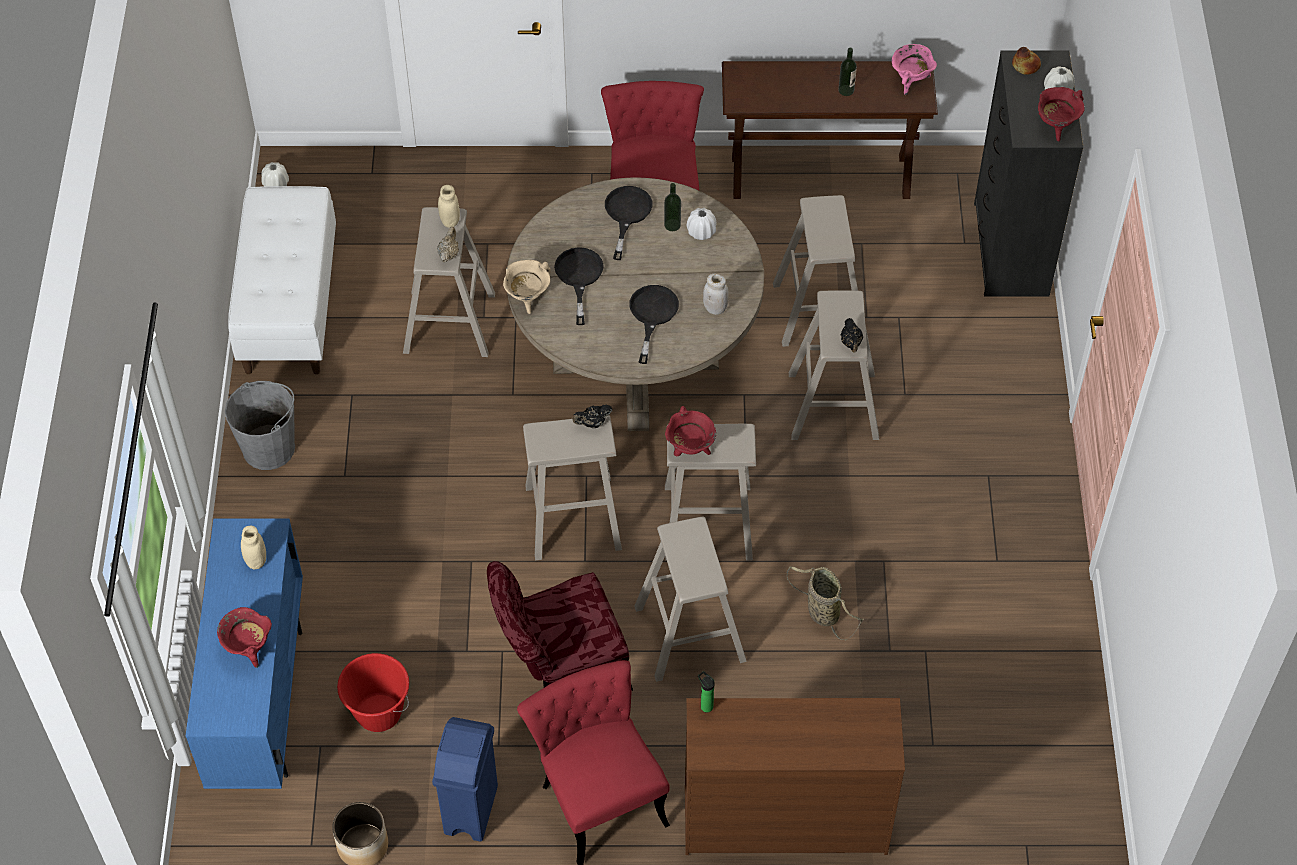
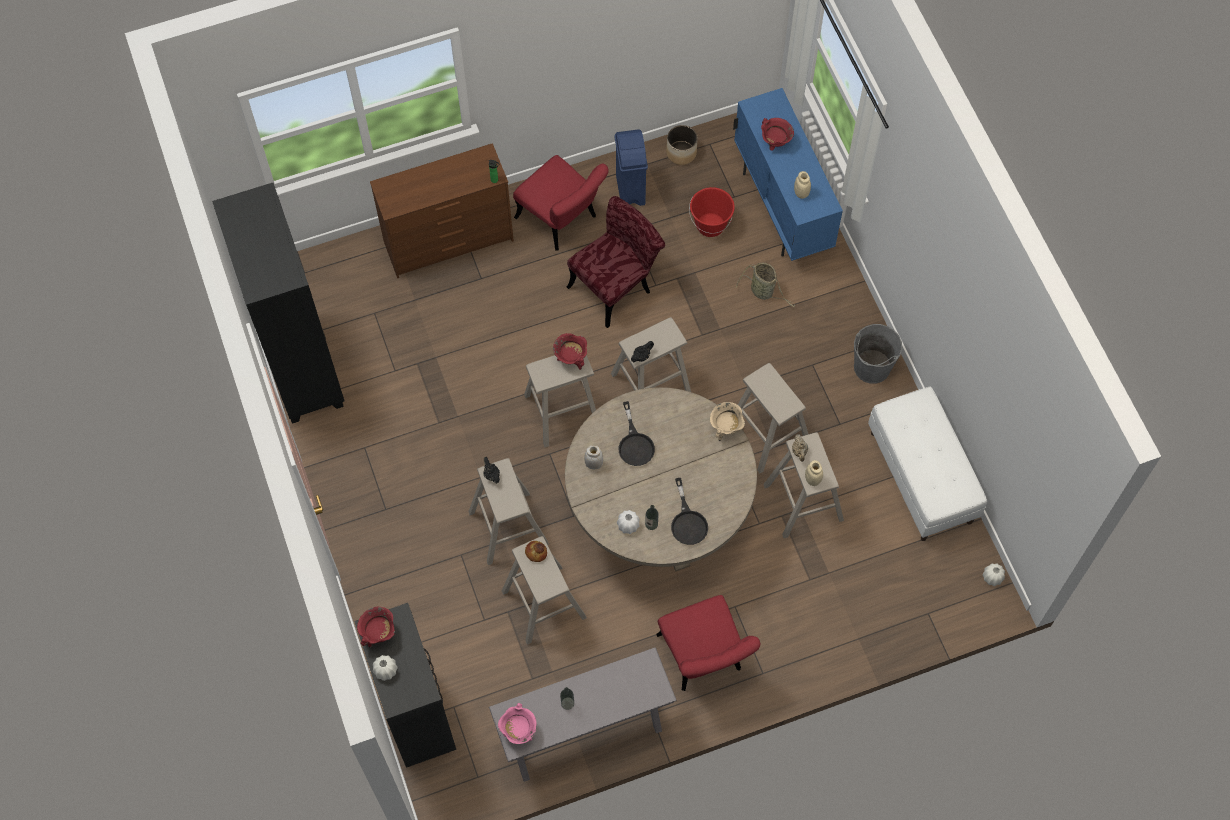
camera: 160 degrees right, 10 degrees up
(579, 277) = (698, 457): black frying pan -> none
(689, 633) = (545, 333): beige stool -> beige stool (767, 435)
(820, 176) = (584, 734): brown console table -> grey console table
(821, 611) = (468, 375): basket -> basket (763, 292)
(1025, 66) = (417, 689): bread -> bread (536, 552)
(1059, 697) = (303, 368): none -> black bookcase

